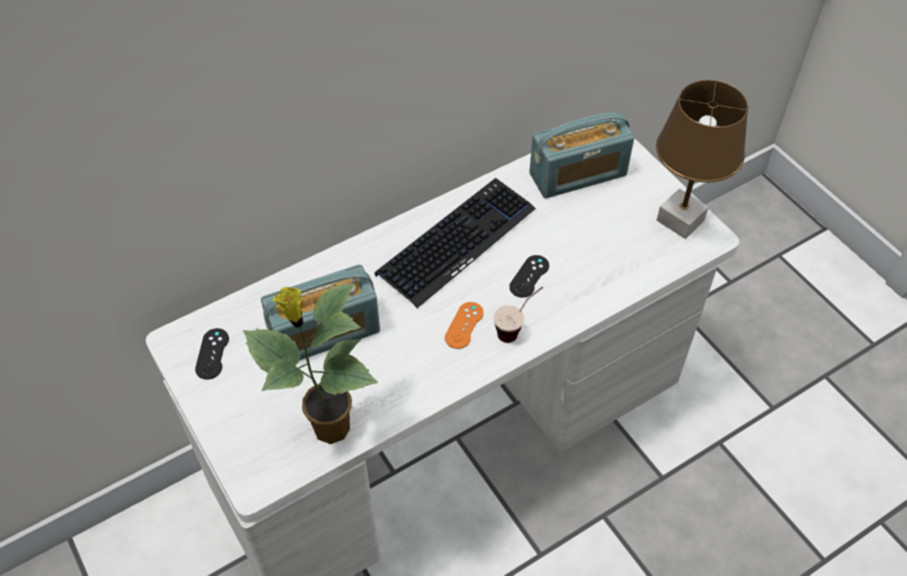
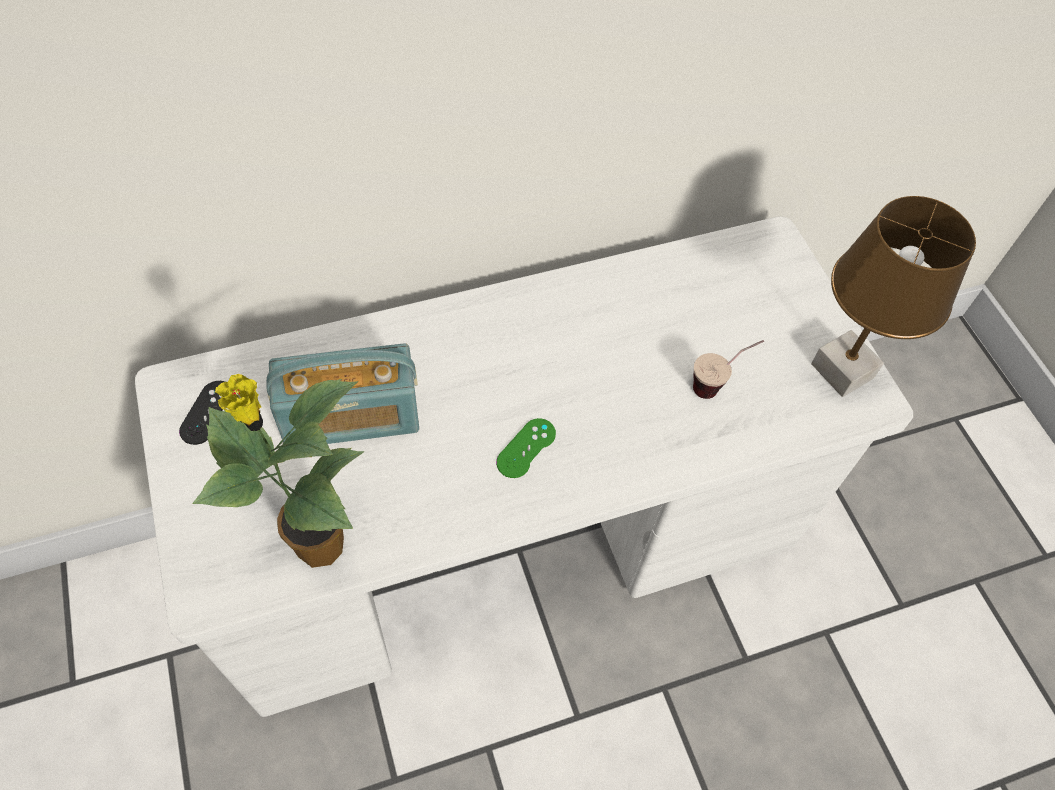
camera: 10 degrees right, 5 degrees up
(457, 242) = (548, 336): keyboard -> none
(464, 325) = (526, 448): orange game controller -> green game controller
(517, 329) = (592, 469): cup -> cup (718, 384)
(529, 276) = (627, 402): black game controller -> none
(578, 175) = (725, 282): radio -> none

